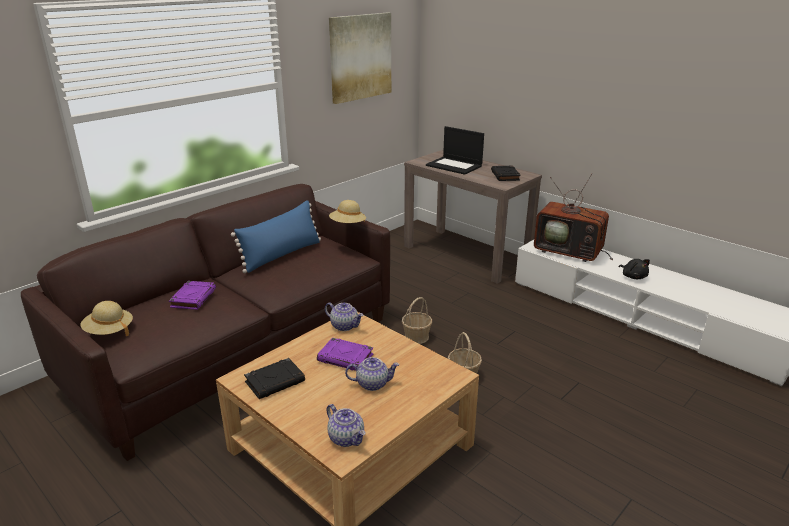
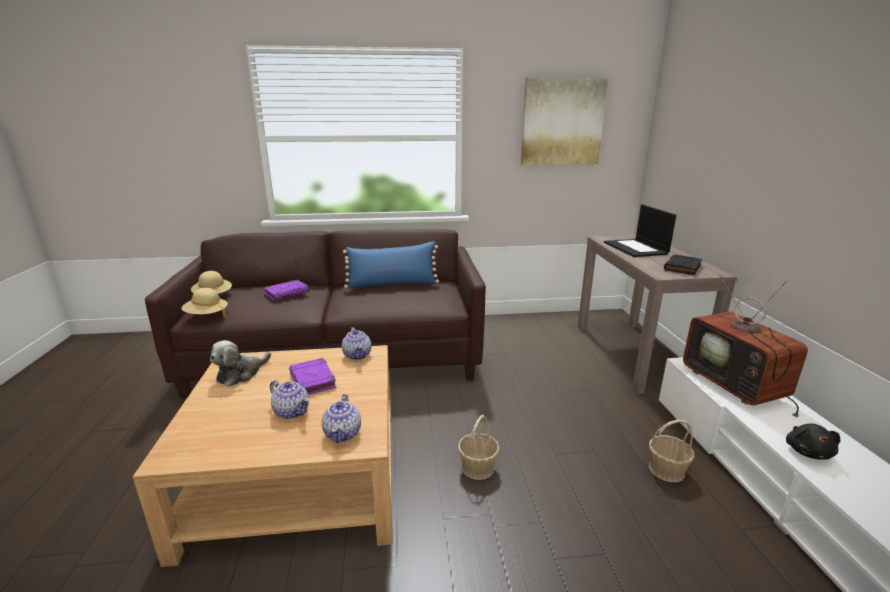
camera: 40 degrees right, 5 degrees down
(275, 381) = (241, 373): black book -> plush toy
(347, 225) = (454, 271): beige hat -> beige hat (206, 315)
(347, 438) = (195, 446): teapot -> teapot (343, 434)
(416, 337) = (483, 408): basket -> basket (667, 470)

